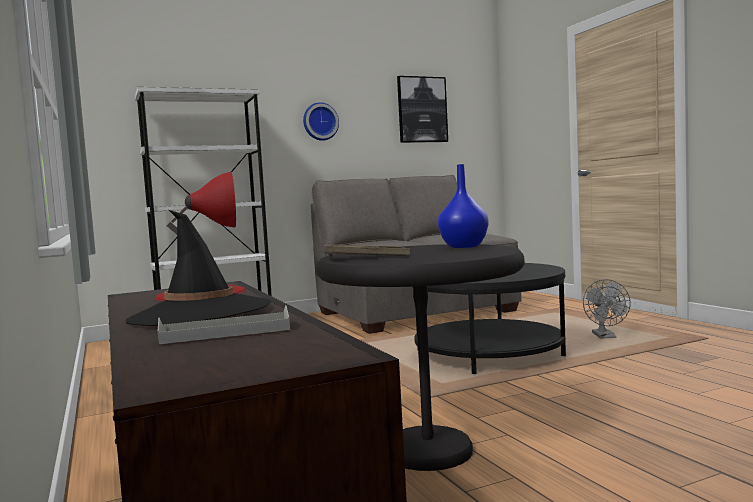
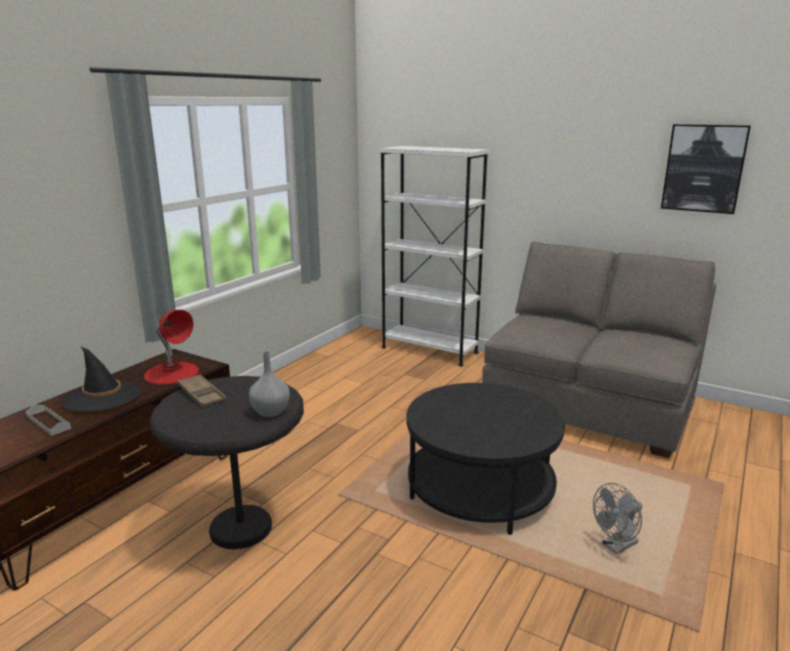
camera: 55 degrees right, 15 degrees up
(320, 122) = (563, 176): wall clock -> none
(463, 246) = (271, 411): blue vase -> grey vase

